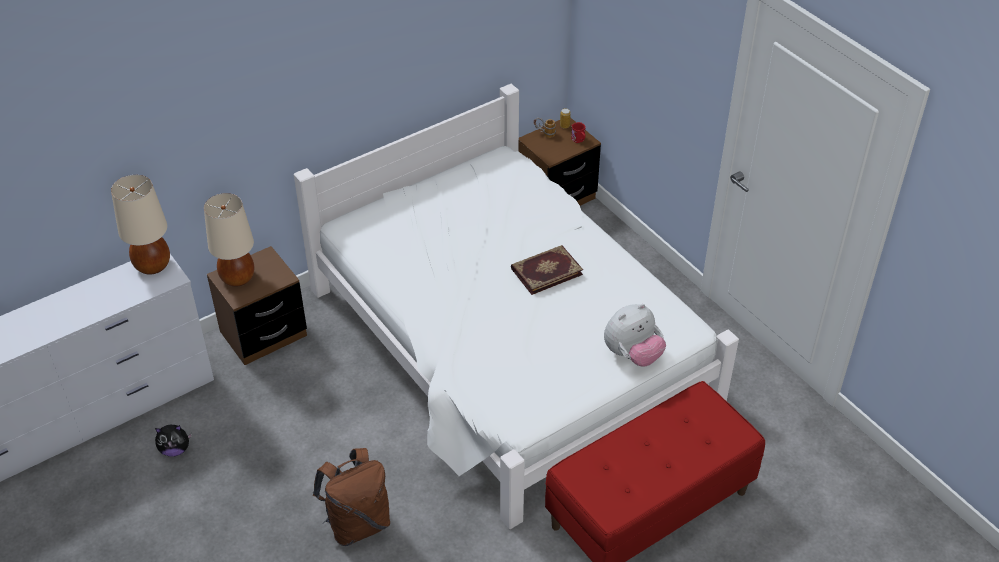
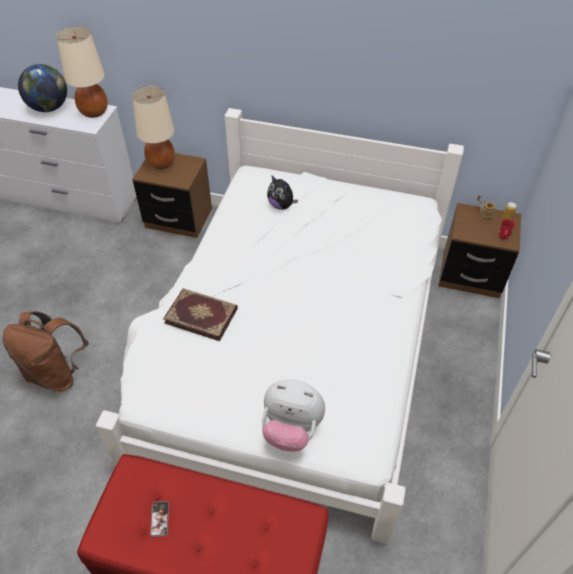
camera: 50 degrees right, 5 degrees up
(100, 294) = (49, 108): none -> globe
(175, 450) = (51, 244): plush toy -> plush toy (281, 205)
(546, 271) = (325, 307): book -> book (201, 315)
(626, 474) = (159, 519): none -> phone

